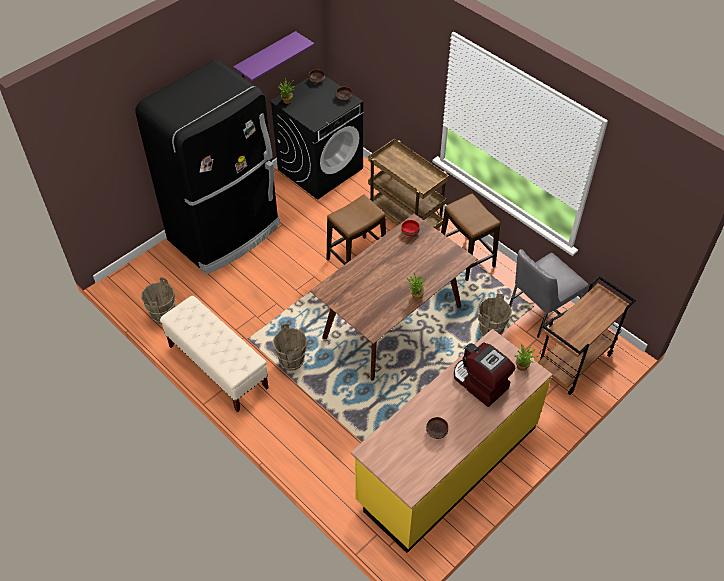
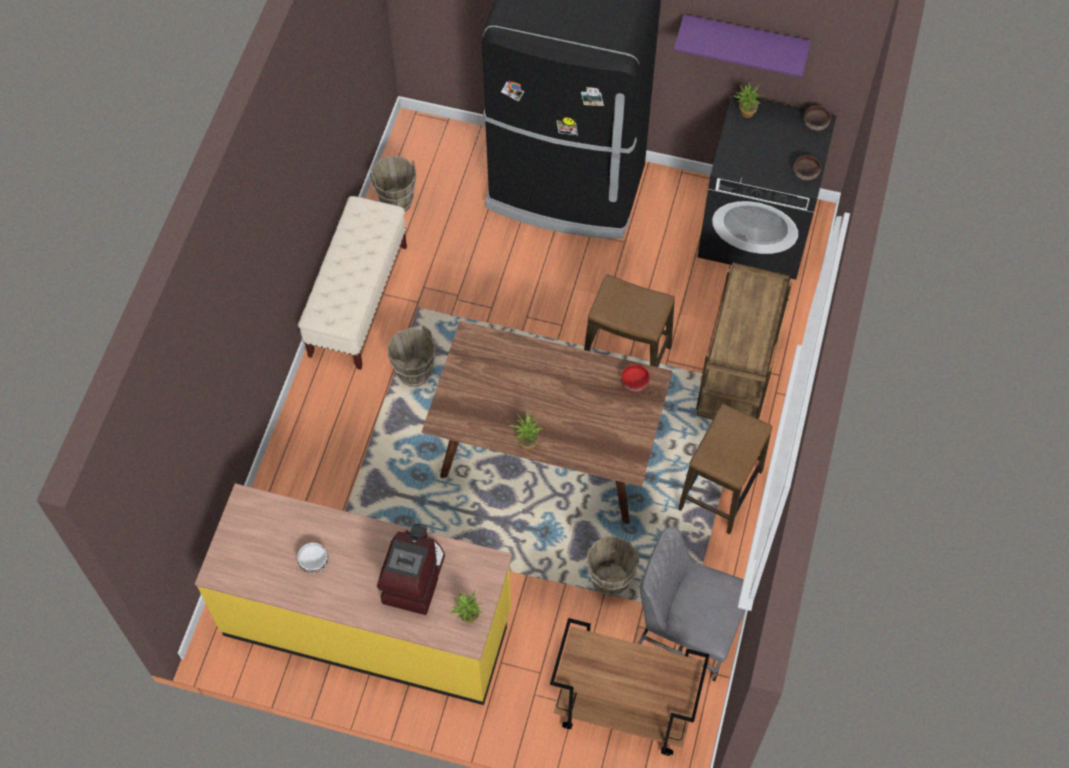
camera: 60 degrees right, 10 degrees up
(436, 431) = (313, 561): brown bowl -> white bowl

